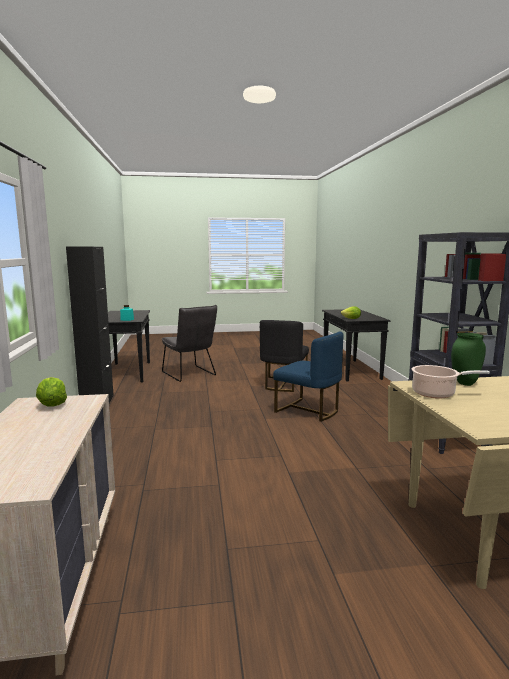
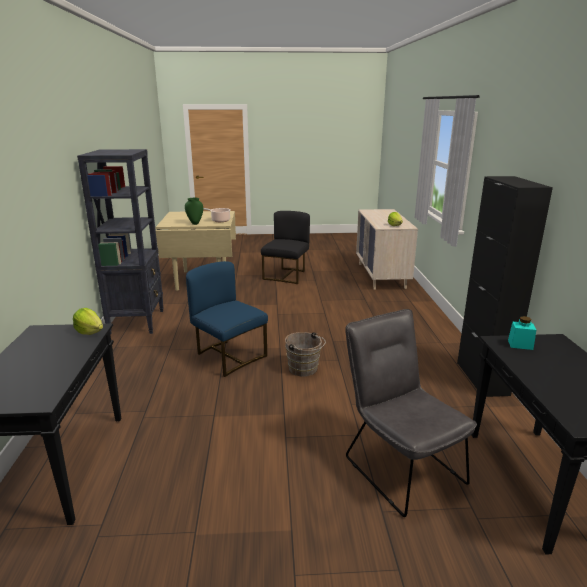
camera: 175 degrees left, 10 degrees up
(239, 404) = (304, 370): none -> brown bucket
(283, 384) = (230, 416): black chair -> black chair (287, 275)

